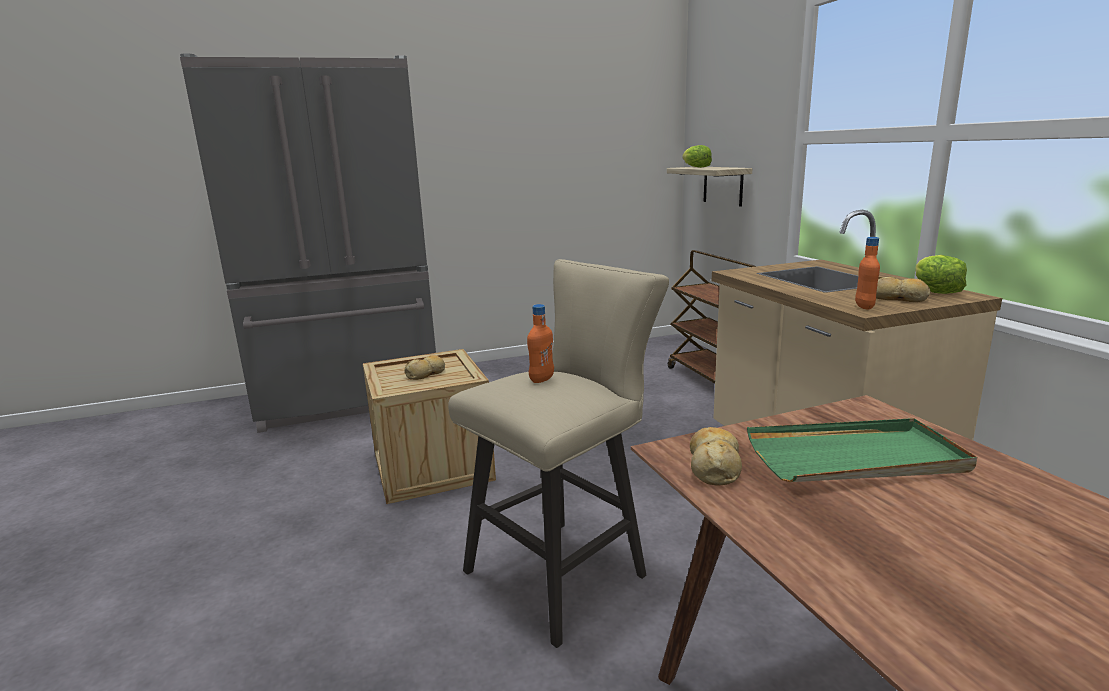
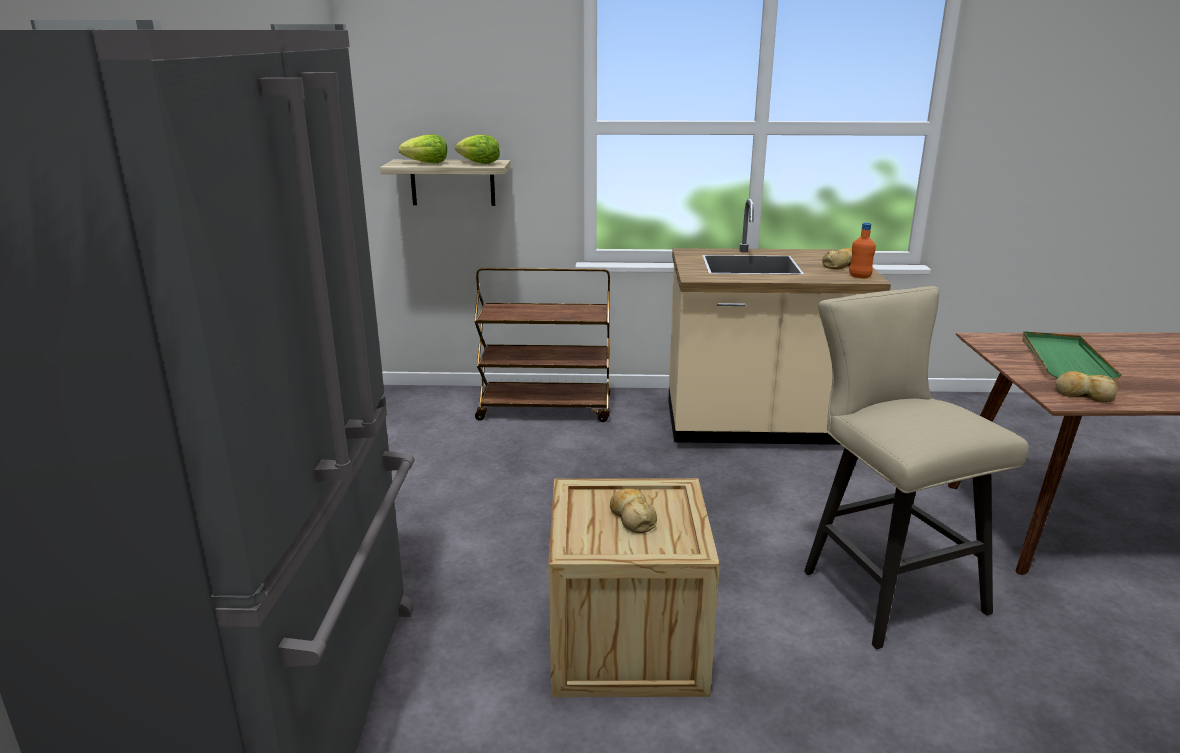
camera: 70 degrees left, 5 degrees up
(541, 379) = (915, 412): orange bottle -> none
(934, 290) = (822, 254): lettuce -> lettuce (479, 163)

